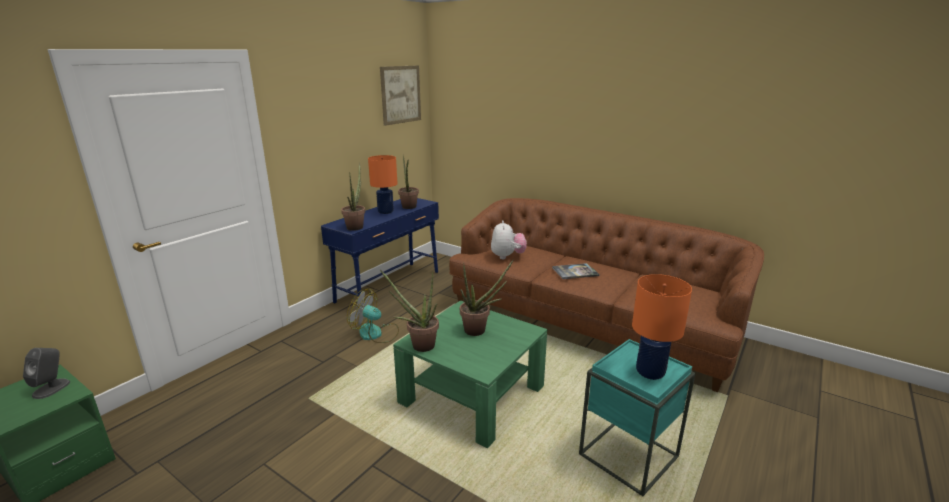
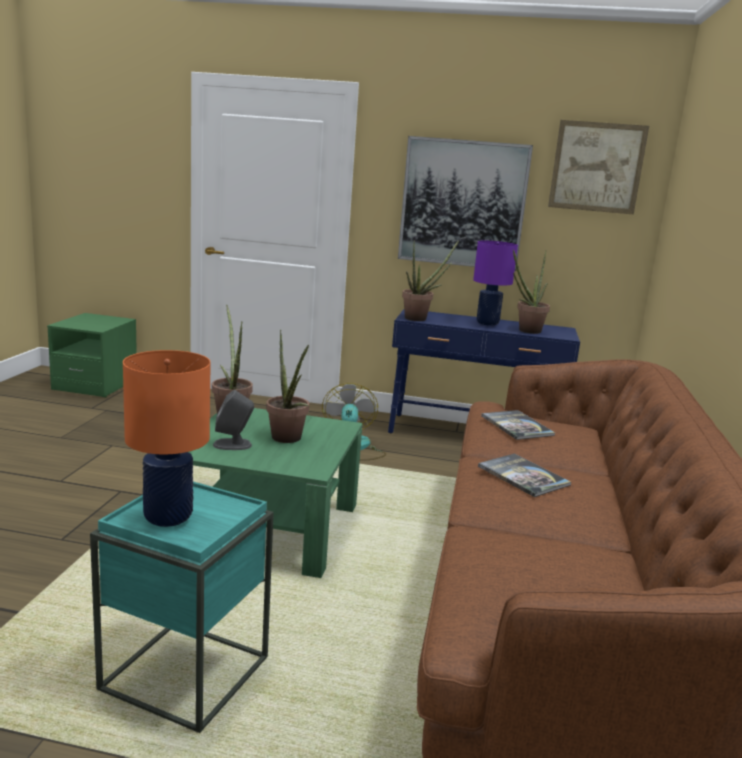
camera: 65 degrees right, 5 degrees down
(51, 388) = (104, 323): grey speaker -> grey speaker (233, 444)
(340, 135) = (463, 203): none -> picture
(386, 212) = (487, 324): orange table lamp -> purple table lamp
(507, 256) = (517, 426): plush toy -> book

